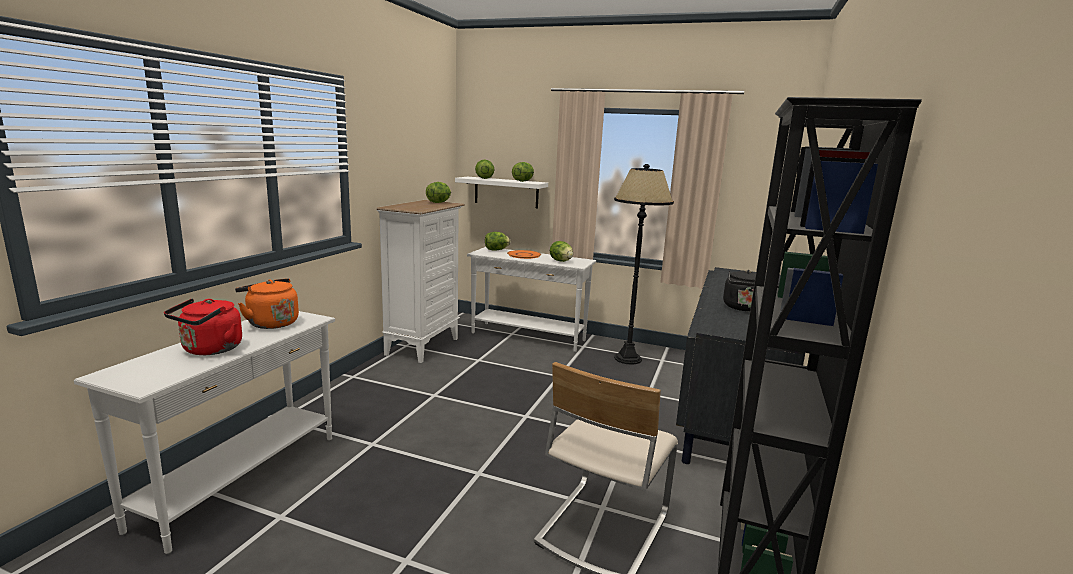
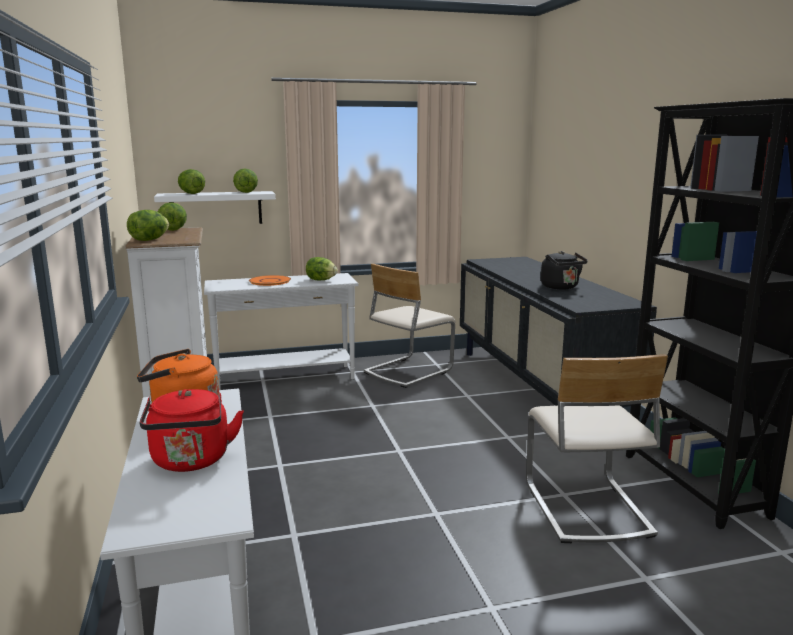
camera: 35 degrees left, 0 degrees up
(496, 250) = (227, 282): lettuce -> lettuce (149, 240)
(628, 358) = (407, 371): black floor lamp -> beige chair

